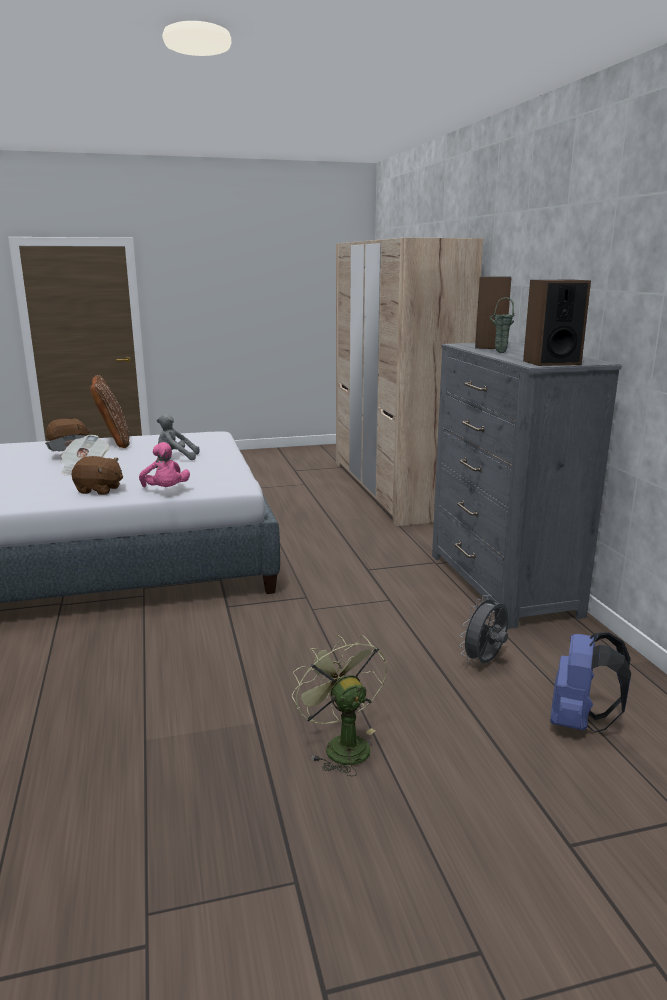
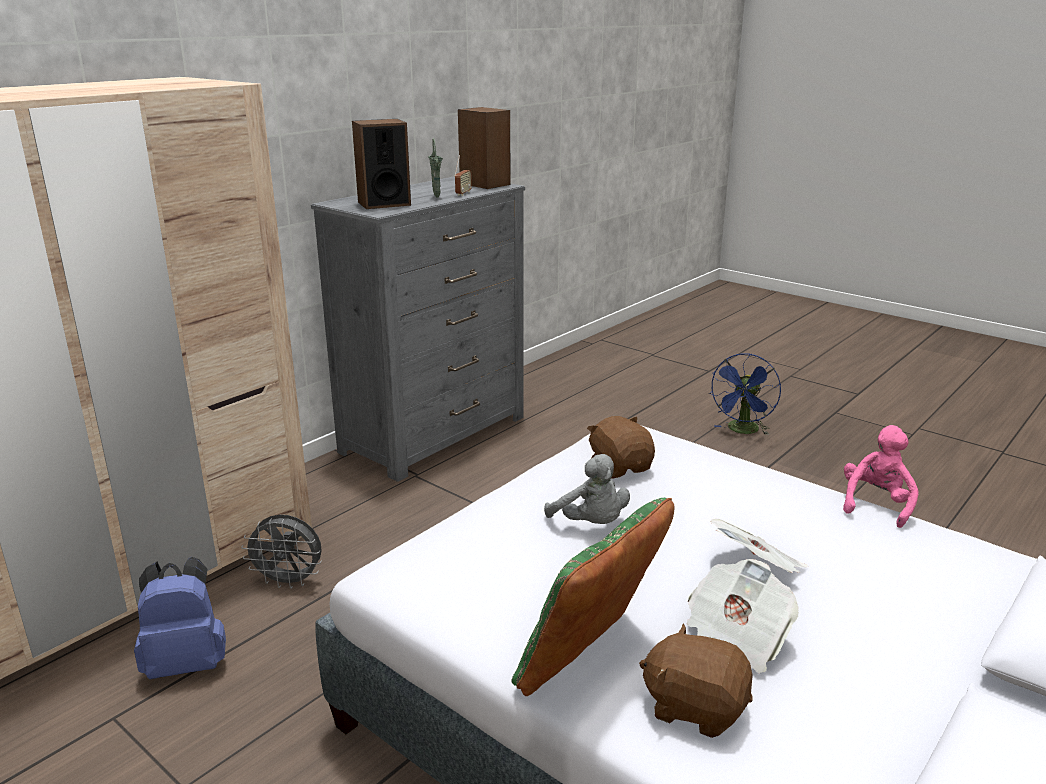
camera: 125 degrees left, 5 degrees up
(99, 490) = (787, 500): brown plush toy -> brown plush toy (620, 467)
(113, 442) = (591, 661): brown pillow -> green pillow
(165, 490) = (713, 458): pink plush toy -> pink plush toy (876, 504)
(341, 745) = (742, 431): green fan -> blue fan
(484, 662) = (583, 414): grey fan -> grey fan (289, 581)
(508, 356) = (463, 193): none -> radio
(579, 722) = (610, 381): blue backpack -> blue backpack (187, 663)

